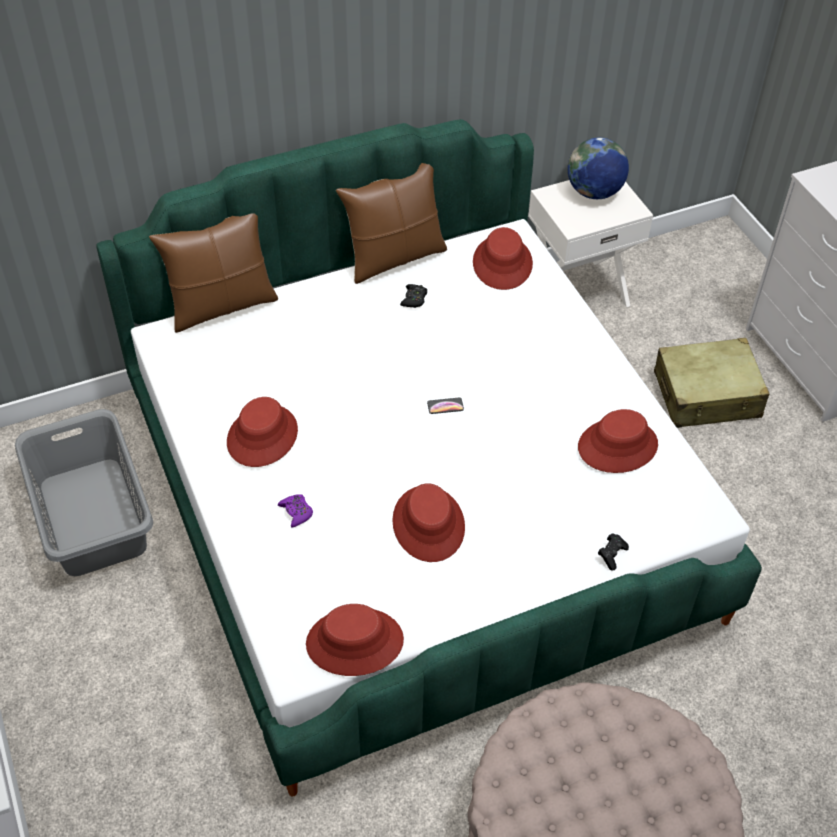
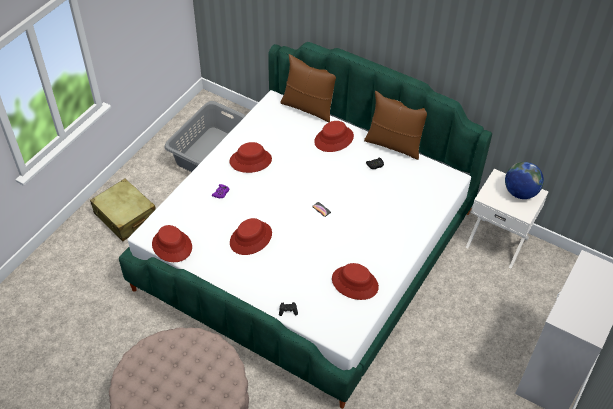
camera: 55 degrees right, 0 degrees up
(502, 263) = (431, 183): red hat -> red hat (334, 139)
(707, 395) = (481, 331): beige suitcase -> beige suitcase (125, 216)

